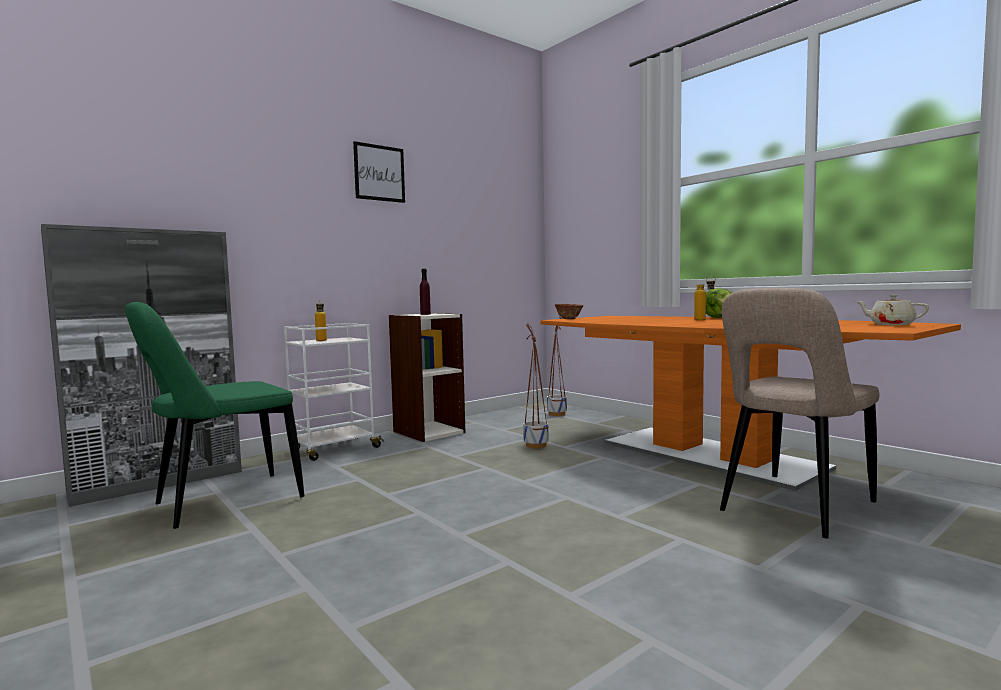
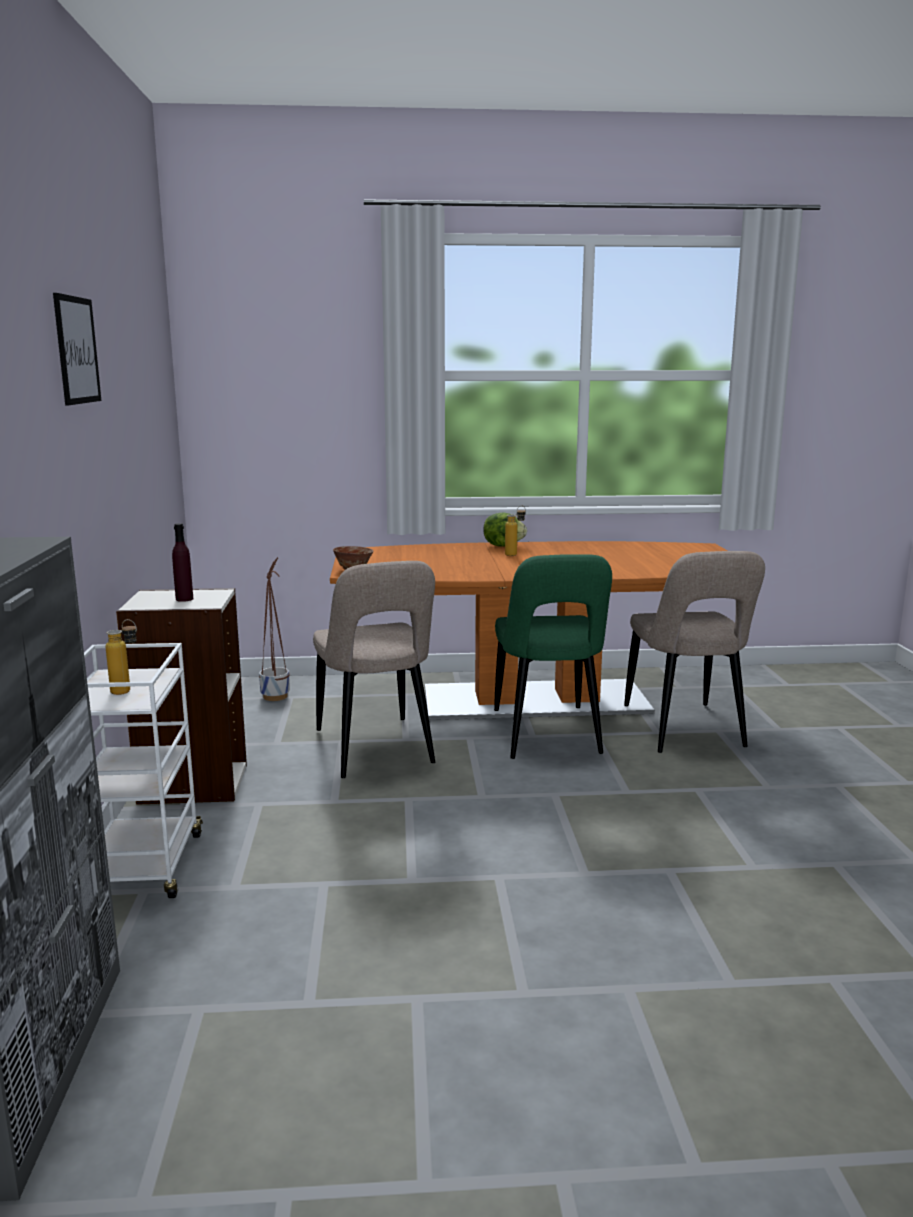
camera: 55 degrees left, 10 degrees up
(221, 502) = (260, 1010): green chair -> green chair (547, 736)
(535, 445) = (376, 750): planter -> beige chair
(890, 324) = (691, 551): beige teapot -> none

